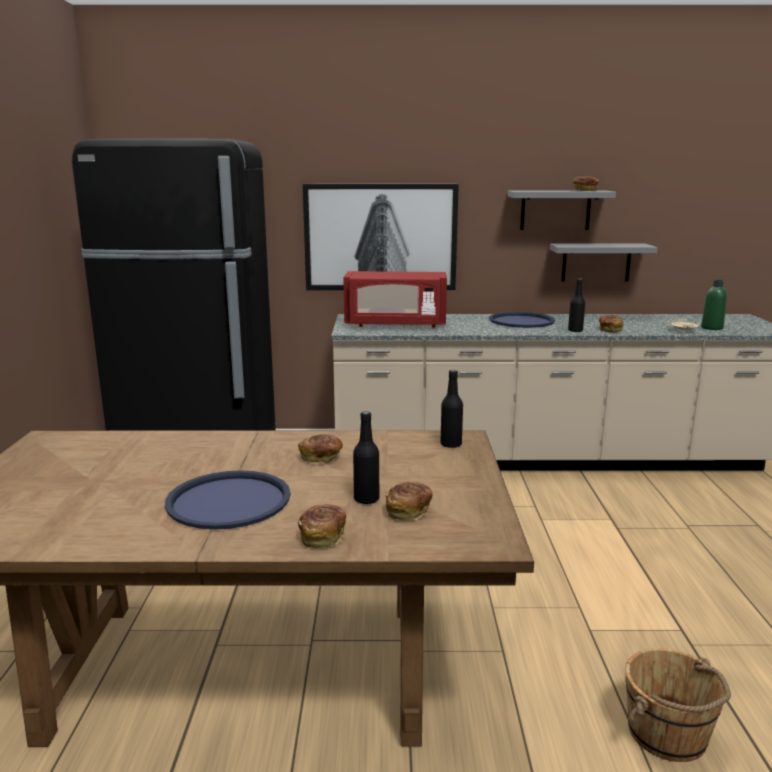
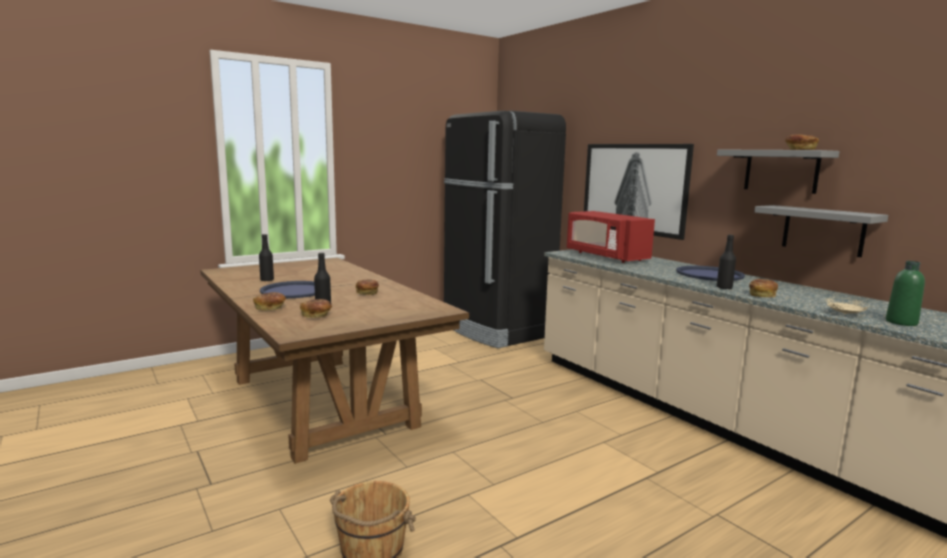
camera: 55 degrees right, 5 degrees down
(451, 444) = (428, 309): black bottle -> black bottle (267, 280)

